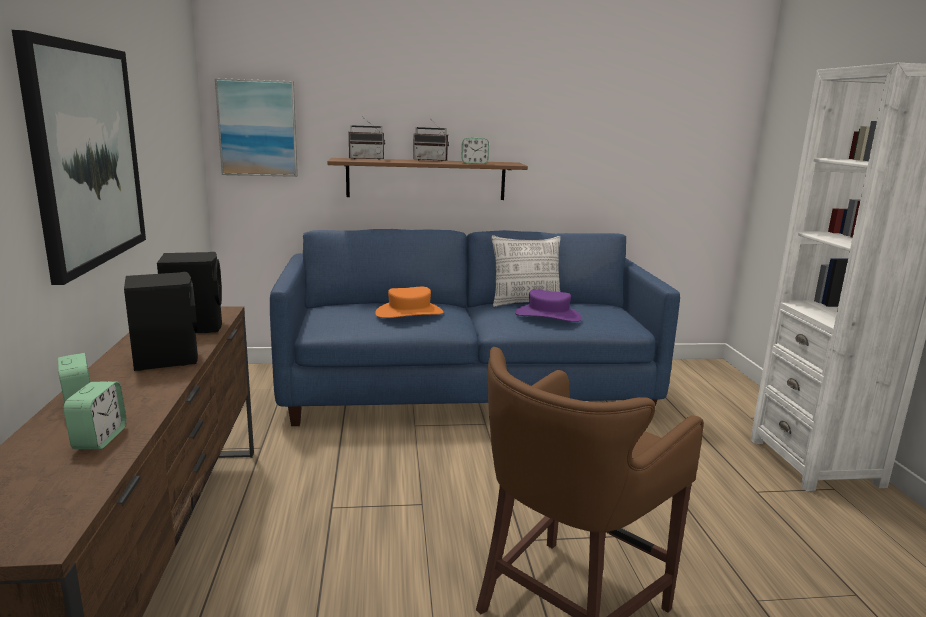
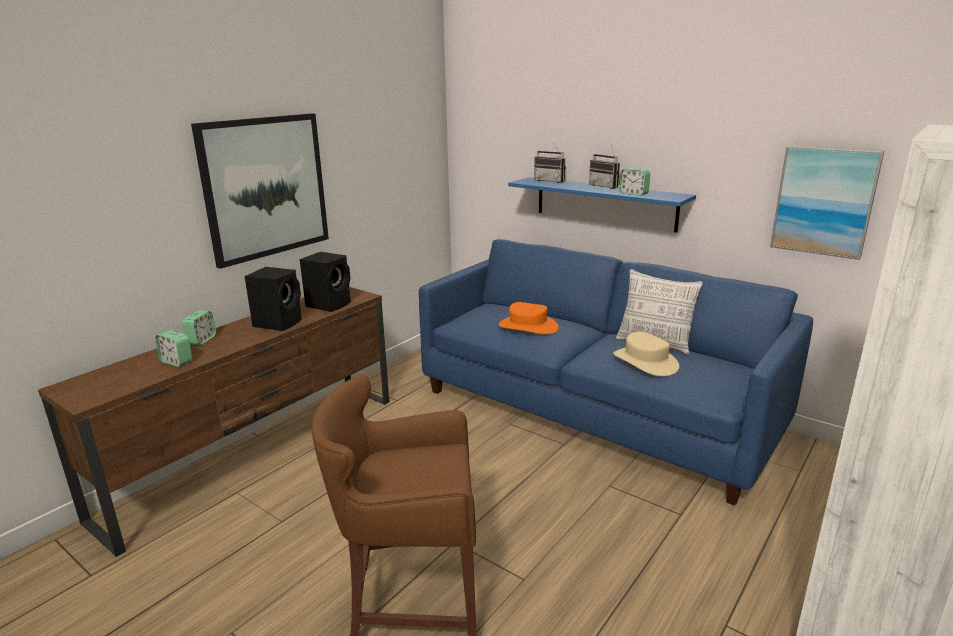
camera: 45 degrees right, 5 degrees up
(99, 438) = (176, 361): alarm clock -> alarm clock turned 75 degrees clockwise
(258, 128) = (480, 149): picture -> picture (824, 201)
(426, 179) = (604, 203): brown shelf -> blue shelf
(548, 315) = (645, 361): purple hat -> beige hat

